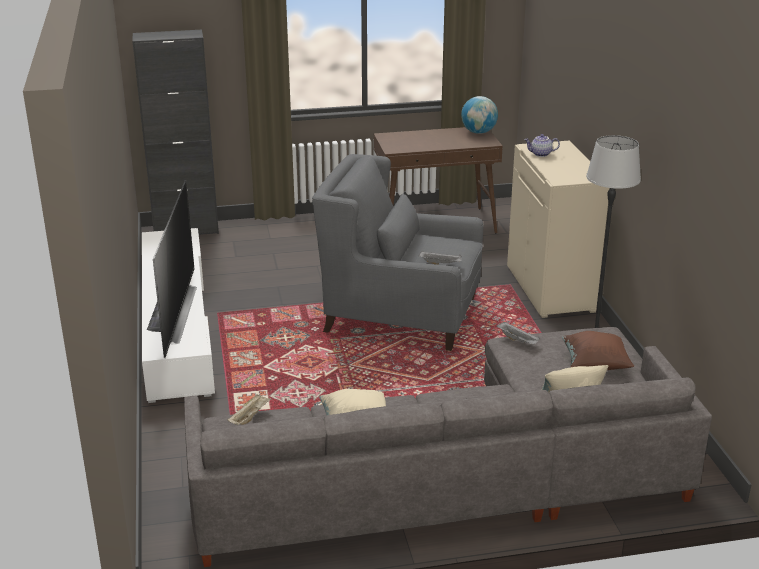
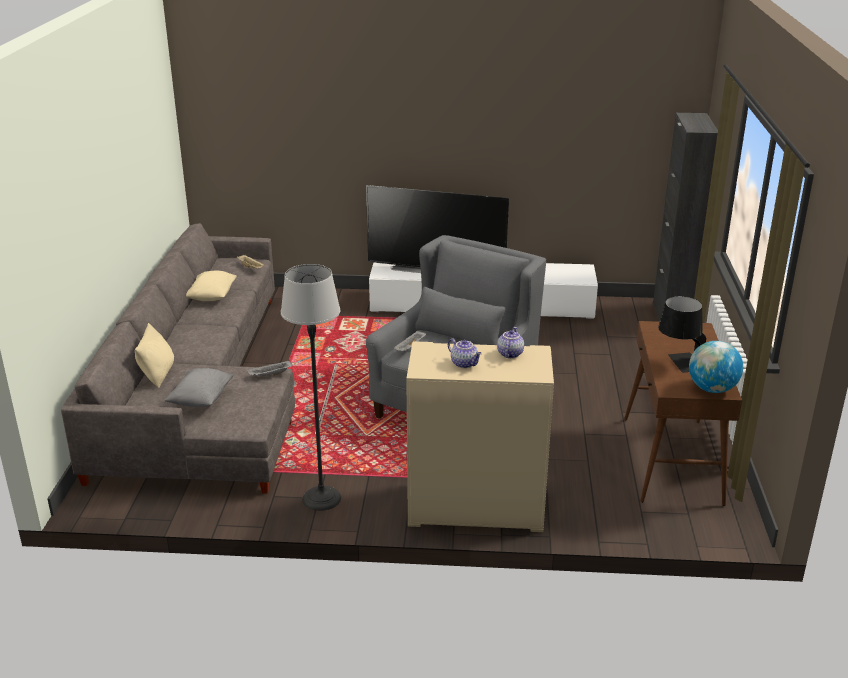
camera: 105 degrees right, 0 degrees up
(448, 141) = (678, 363): none -> black table lamp
(570, 166) = (465, 363): none -> teapot
(594, 365) = (201, 400): brown pillow -> grey pillow

